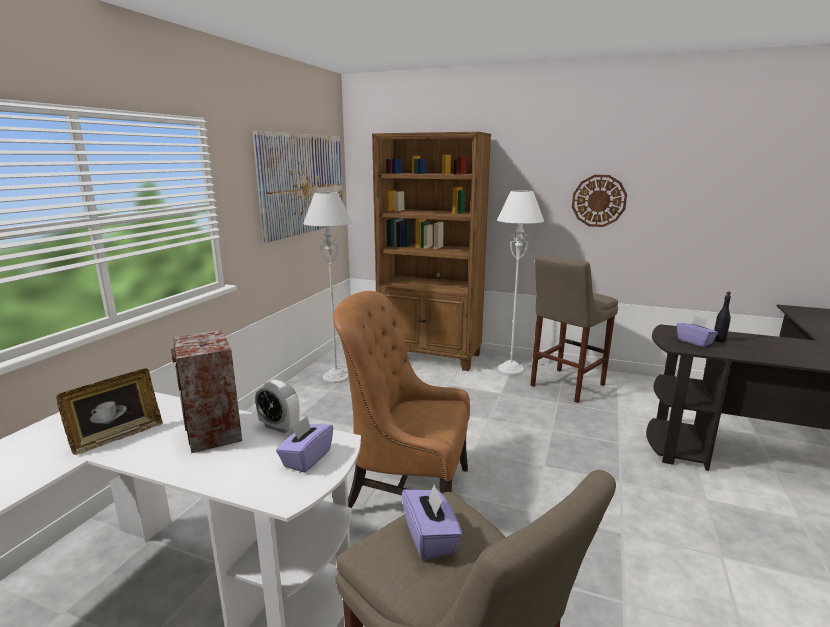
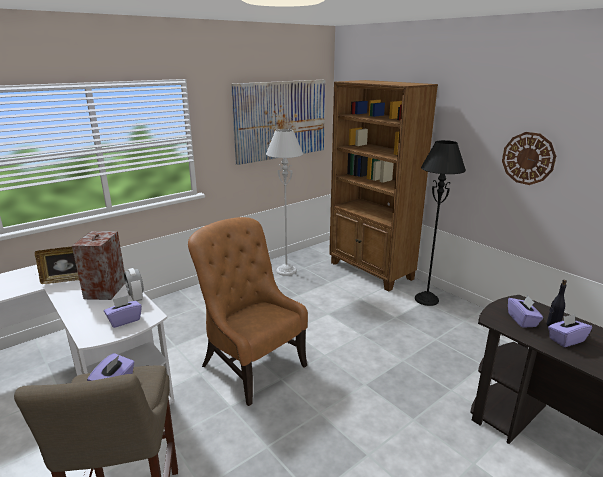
camera: 30 degrees right, 5 degrees up
(510, 369) = (426, 299): white floor lamp -> black floor lamp
(565, 386) = (459, 327): beige stool -> none
(743, 347) = (566, 340): none -> purple tissue box

